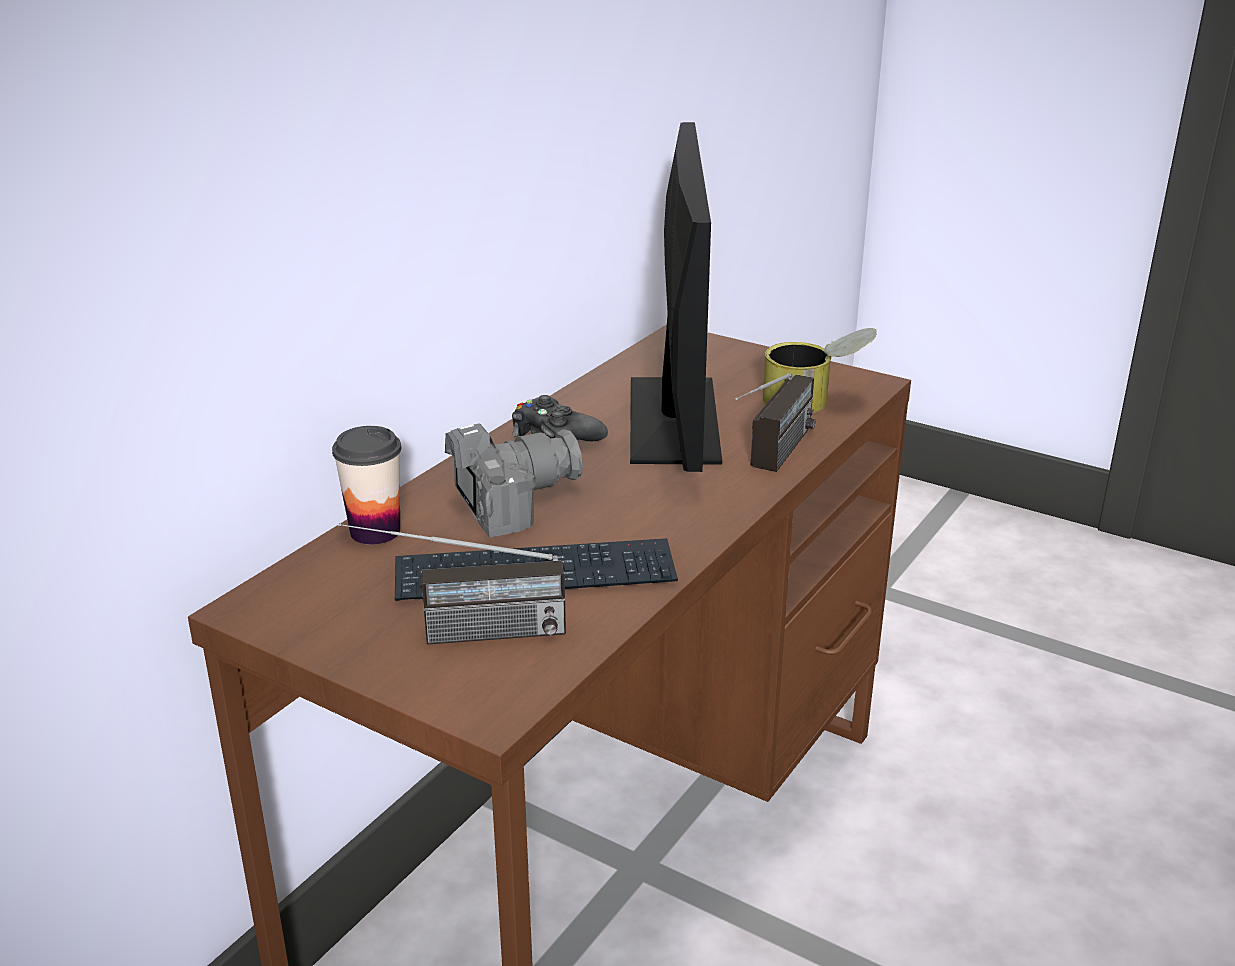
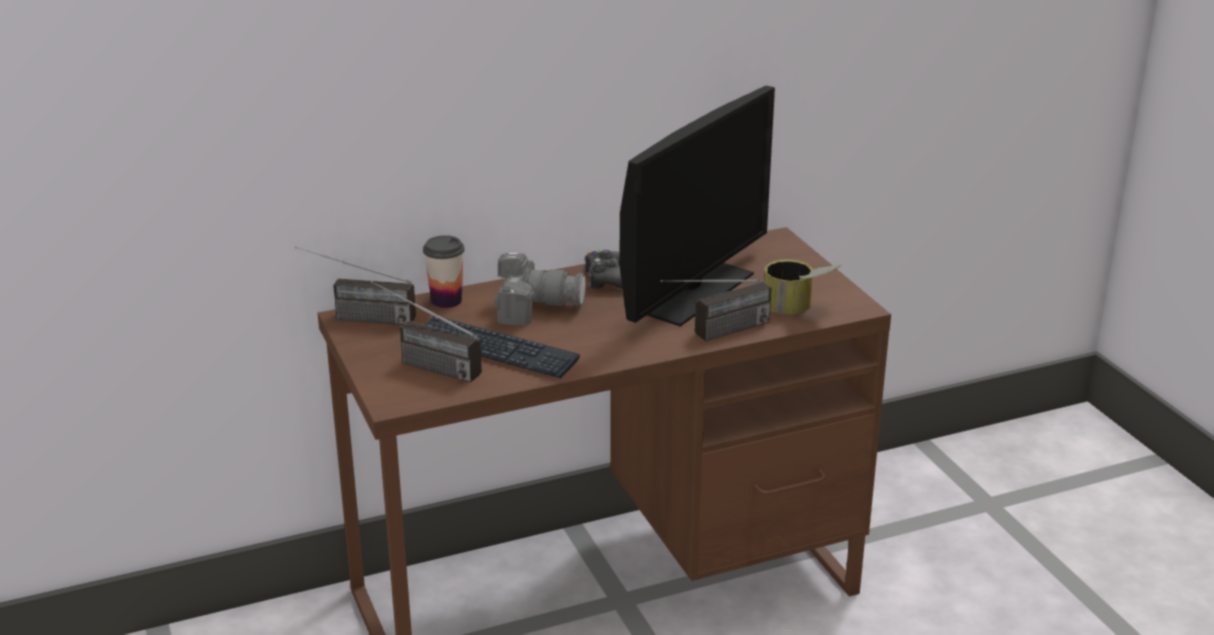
camera: 35 degrees right, 0 degrees up
(263, 603) = (355, 317): none -> radio

